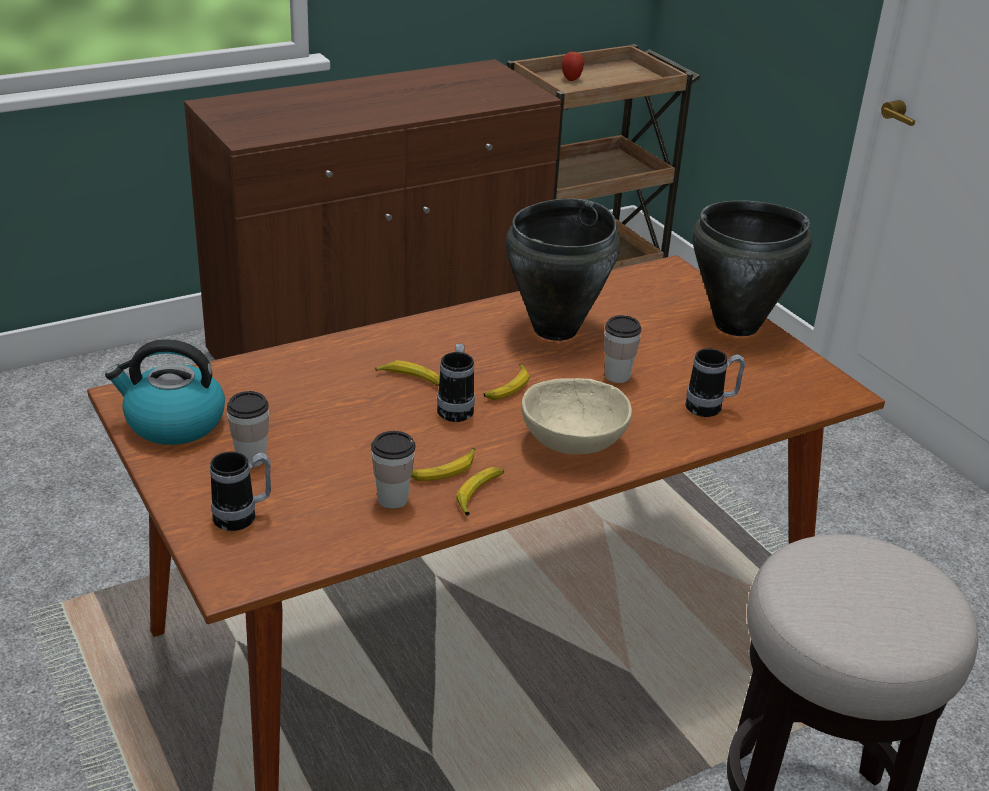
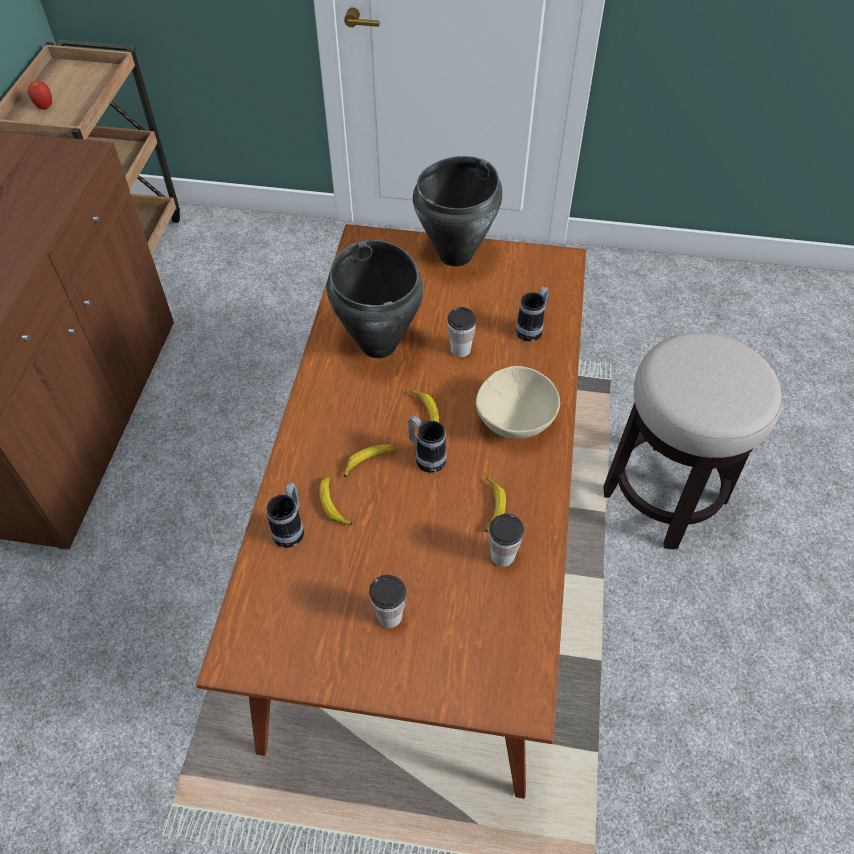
camera: 50 degrees left, 20 degrees up
(173, 423) = (301, 645): kettle -> none
(243, 517) = (458, 659): mug -> mug (291, 528)
(479, 495) = (533, 504): banana -> banana (335, 503)

